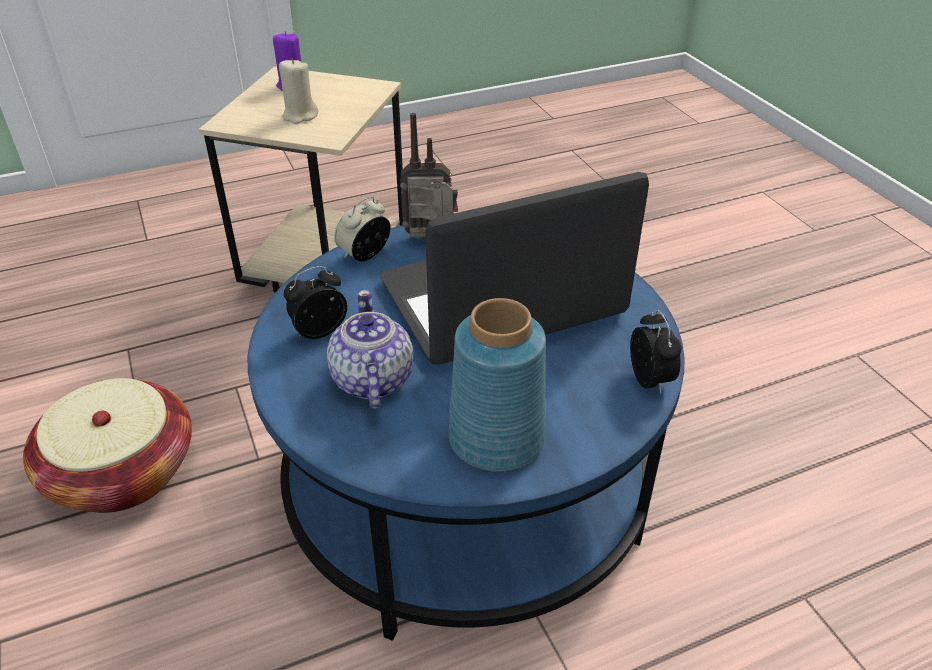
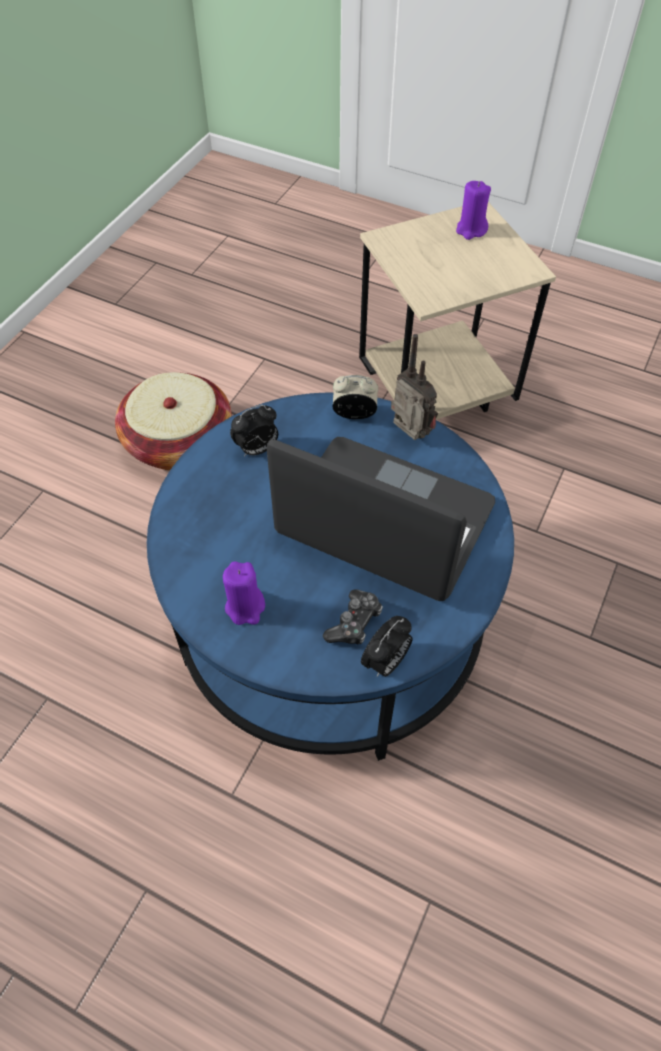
camera: 50 degrees right, 15 degrees up
(300, 116) = (436, 264): beige candle -> none
(319, 331) = (257, 449): alarm clock -> alarm clock turned 135 degrees clockwise
(371, 380) = (238, 508): teapot -> none
(494, 439) = (245, 607): blue vase -> purple candle
(590, 377) = (354, 623): none -> game controller

